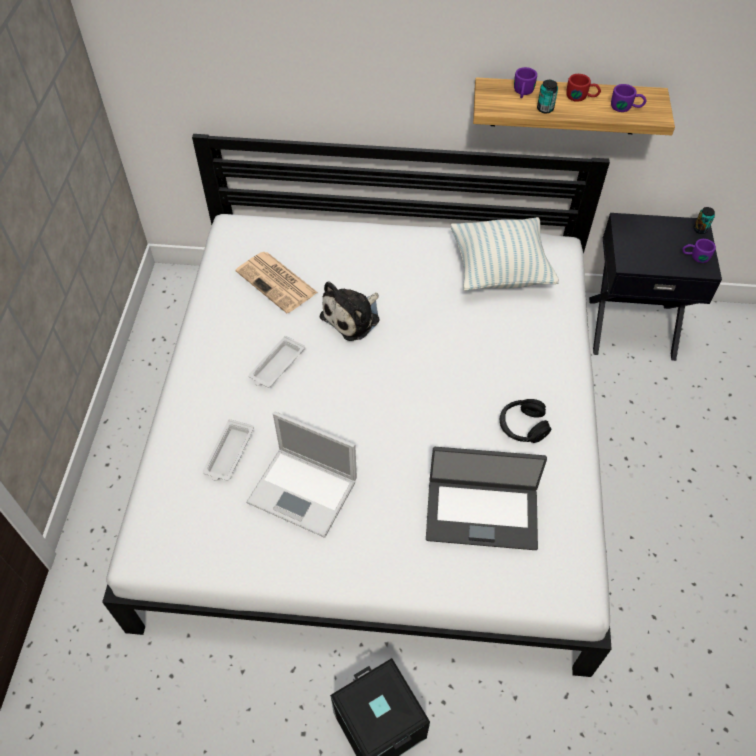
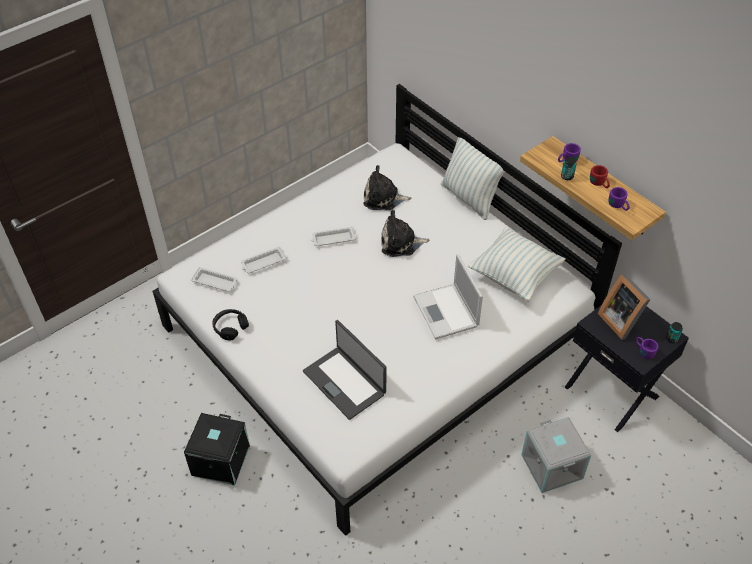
camera: 45 degrees right, 5 degrees down
(198, 523) = (215, 282): none -> white tray
(277, 282) = (383, 198): newspaper -> plush toy
(304, 492) = (275, 306): laptop -> laptop (446, 312)
(364, 223) = (469, 198): none -> pillow
(522, 426) = (419, 361): black headphones -> black headphones (230, 327)
(645, 242) = (620, 320): none -> picture frame
(668, 435) = (553, 466): none -> grey storage box

